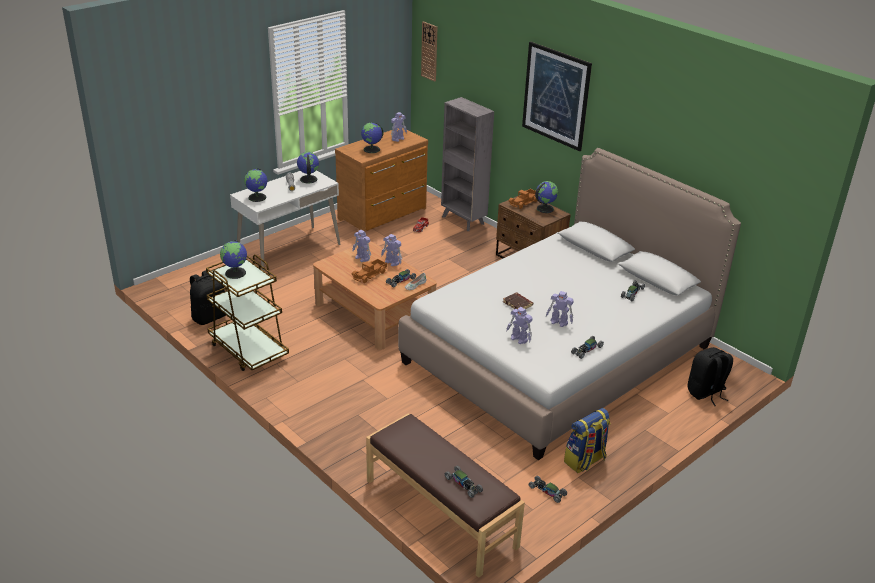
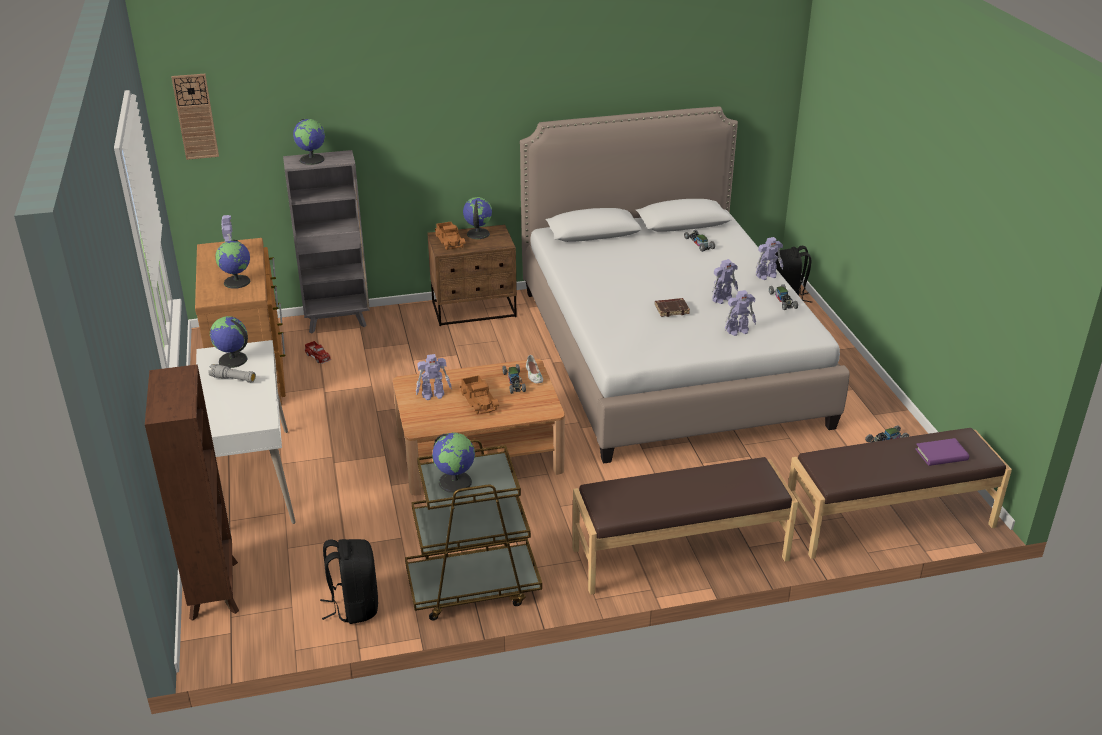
camera: 60 degrees left, 0 degrees up
(197, 272) = (214, 588): none -> brown bookcase
(257, 197) = (235, 416): globe -> globe (312, 159)
(330, 420) = (680, 555): none -> brown bench
(392, 262) = (466, 376): toy robot -> toy robot (767, 275)
(463, 484) = (941, 455): toy car -> purple book
(556, 96) = (452, 87): picture -> none
(585, 461) = (851, 402): backpack -> none

